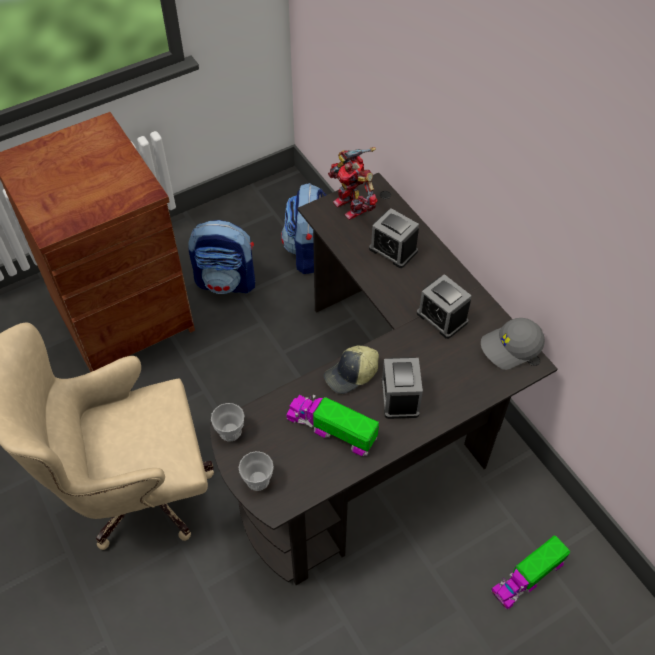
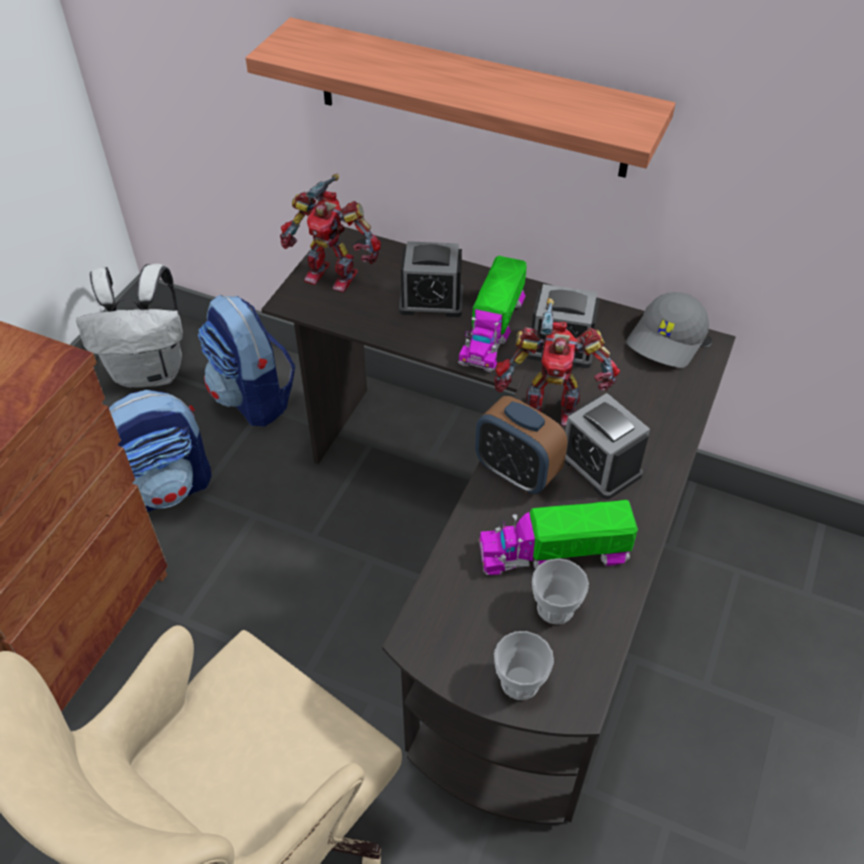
camera: 35 degrees left, 5 degrees down
(230, 431) = (422, 640): cup -> cup (555, 608)
(267, 208) = (151, 371): none -> white backpack
(351, 375) = (516, 472): cap -> alarm clock
(403, 349) = (550, 407): none -> toy robot
(454, 140) = (470, 98): none -> shelf
(528, 577) = (810, 624): toy truck -> toy truck (493, 329)

